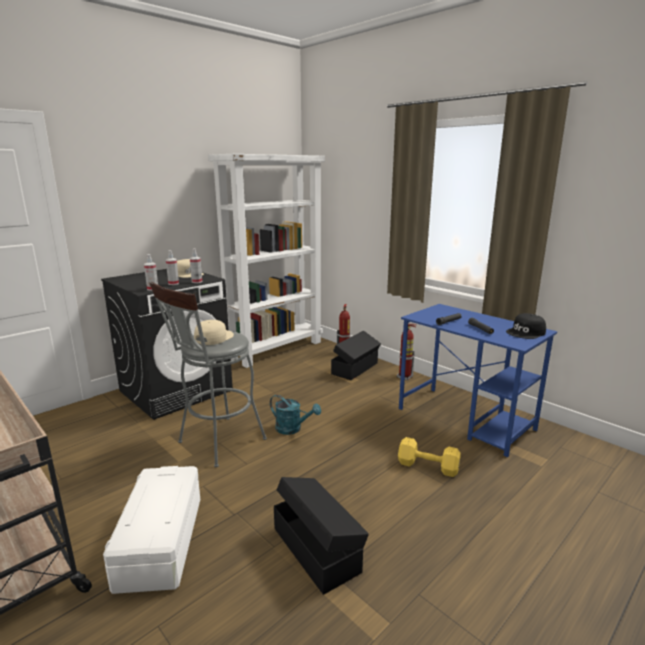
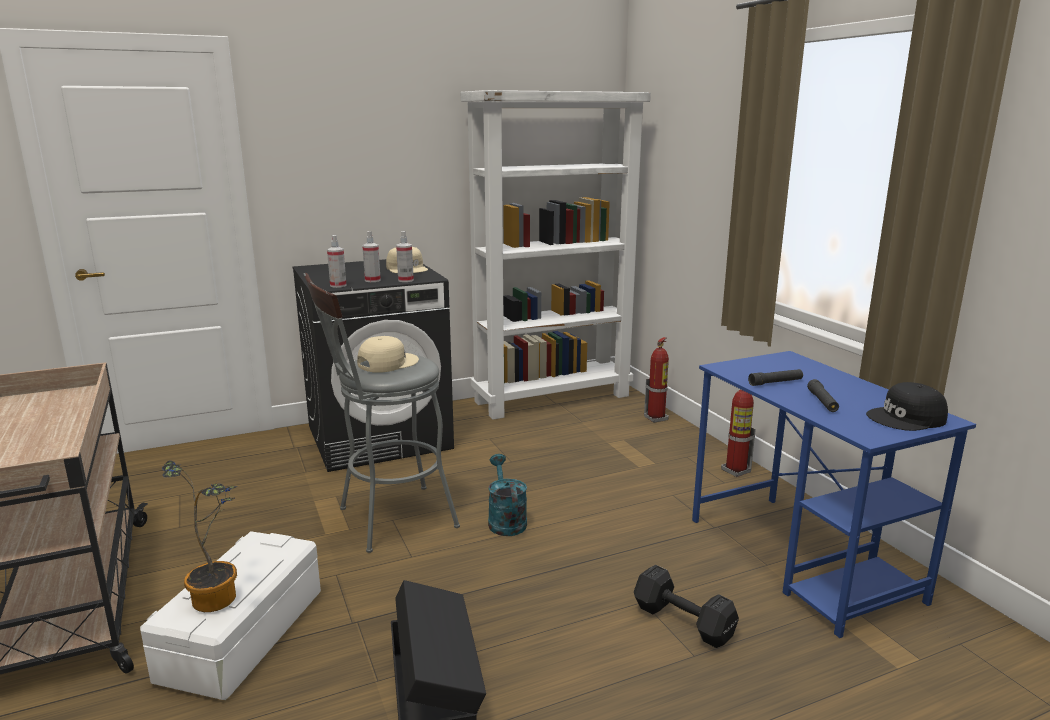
camera: 20 degrees right, 0 degrees up
(153, 517) = (219, 595): none -> potted plant
(293, 429) = (505, 520): turquoise watering can -> turquoise watering can turned 150 degrees counterclockwise
(356, 368) = (660, 445): black storage box -> none
(426, 466) = (681, 620): yellow dumbbell -> black dumbbell

